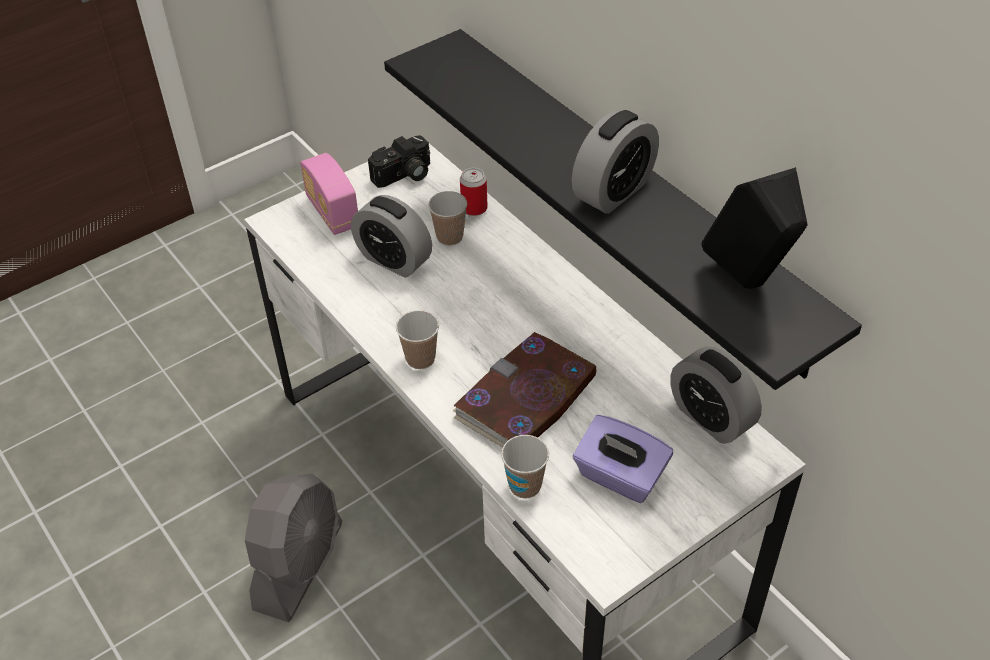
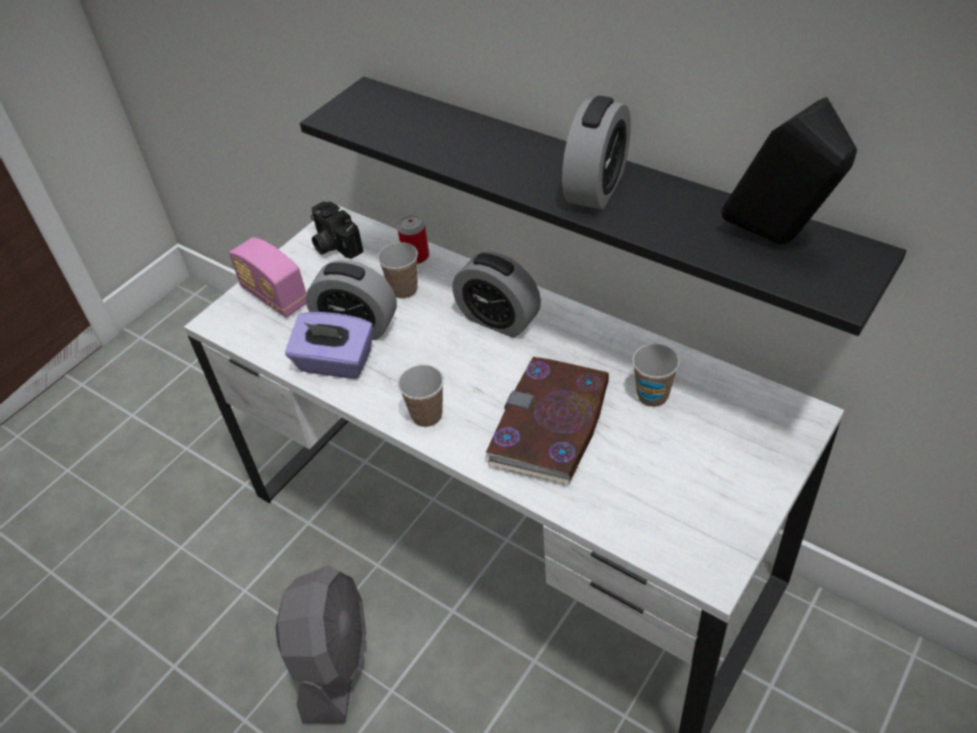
camera: 15 degrees left, 0 degrees up
(404, 176) = (333, 244): camera -> camera turned 105 degrees clockwise
(525, 486) = (590, 512): cup -> cup (652, 395)
(620, 476) = (678, 475): purple tissue box -> purple tissue box (335, 363)
(710, 417) = (735, 391): alarm clock -> alarm clock (498, 319)

